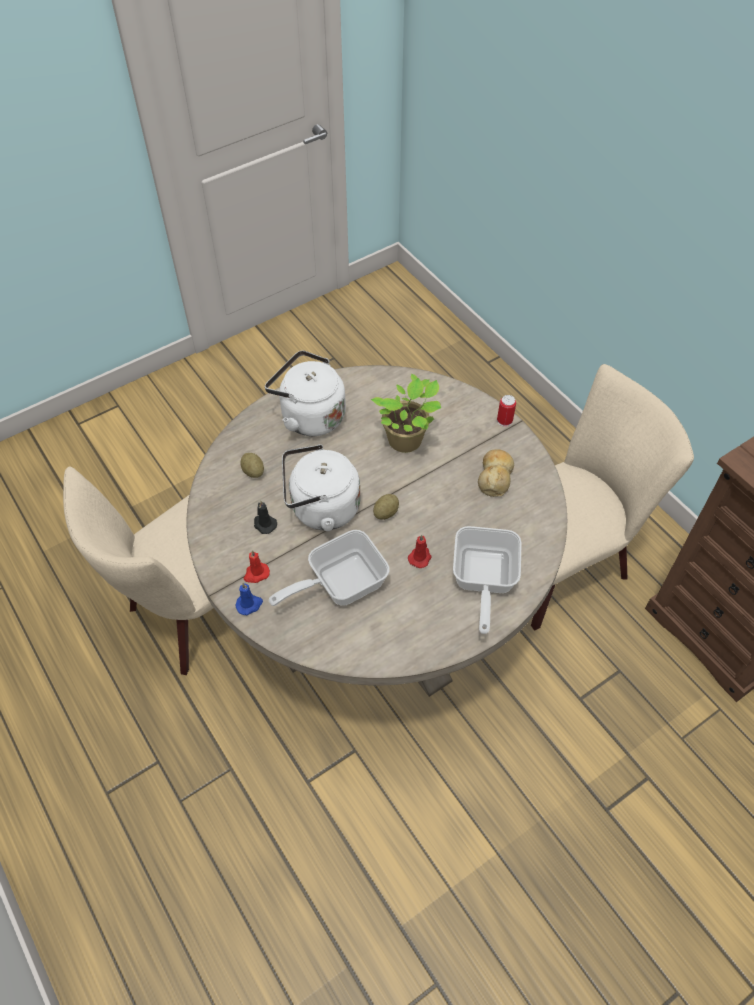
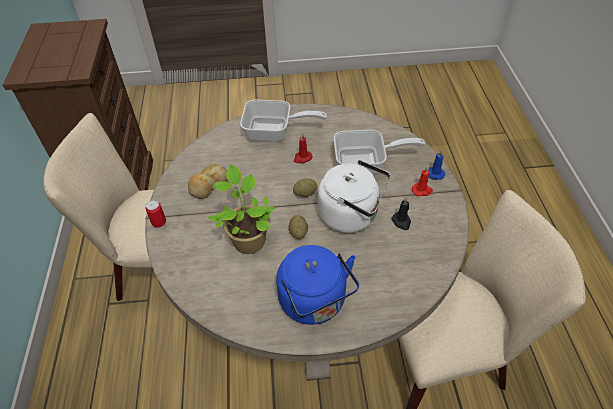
camera: 150 degrees left, 5 degrees down
(253, 471) = (393, 269): potato -> potato (298, 232)
(309, 416) = (315, 303): white kettle -> blue kettle
(482, 581) = (274, 132): frying pan -> frying pan turned 60 degrees clockwise

